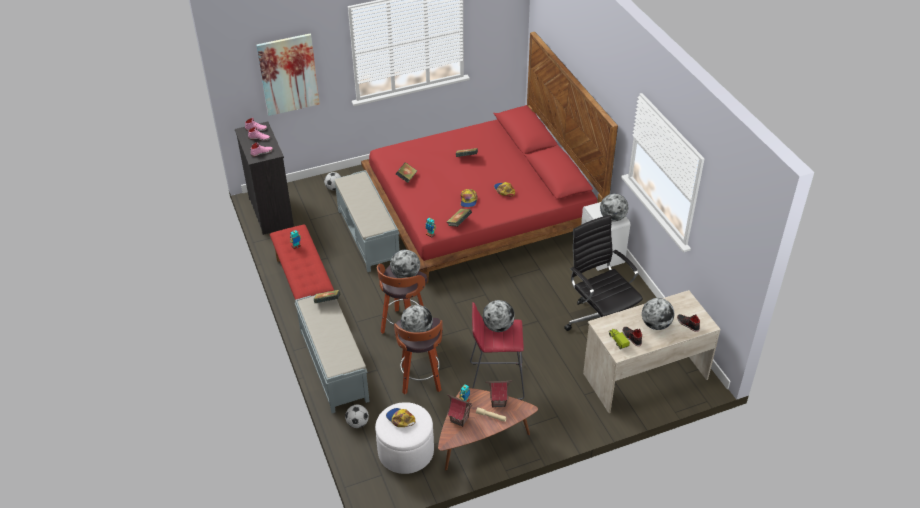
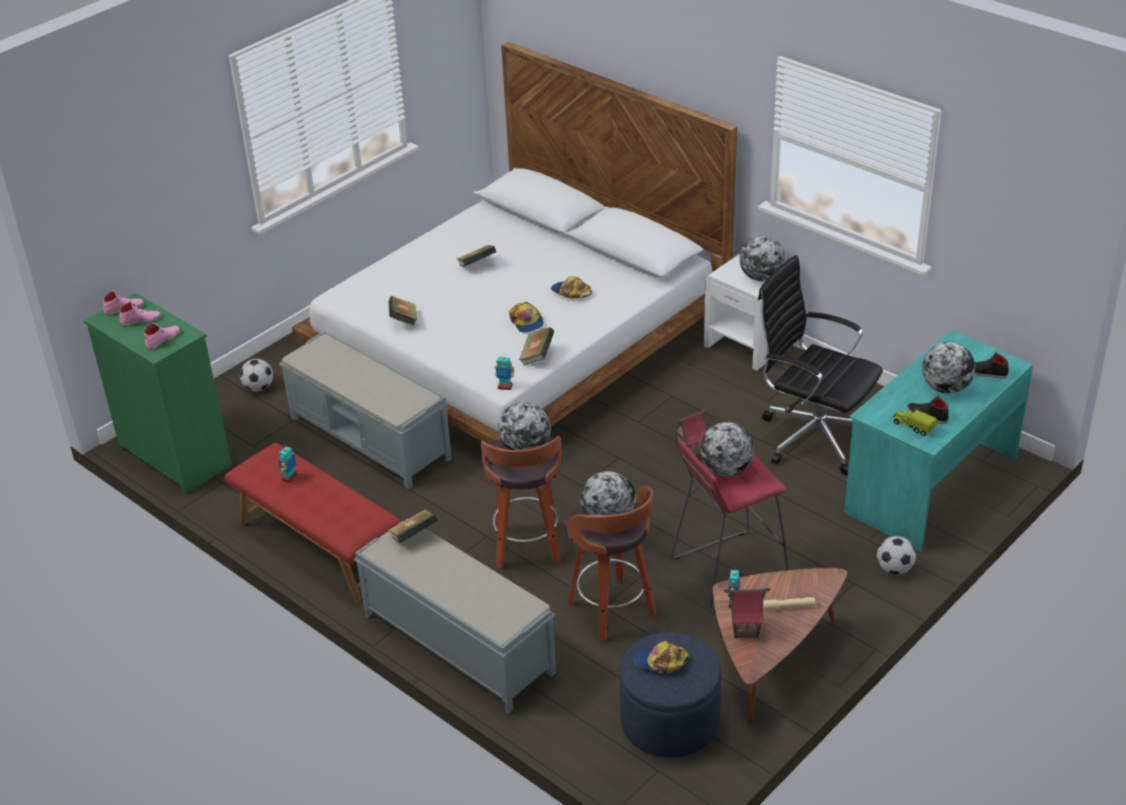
camera: 25 degrees left, 5 degrees down
(271, 212) = (175, 456): black dresser -> green dresser
(288, 74) = (152, 200): picture -> none
(357, 423) = (562, 711): football -> football (894, 569)
(406, 451) = (669, 721): white ottoman -> blue ottoman
(480, 206) = (516, 341): red bed -> white bed
(498, 401) = (782, 583): toy house -> toy house (690, 451)
(644, 375) = (930, 484): beige desk -> turquoise desk

